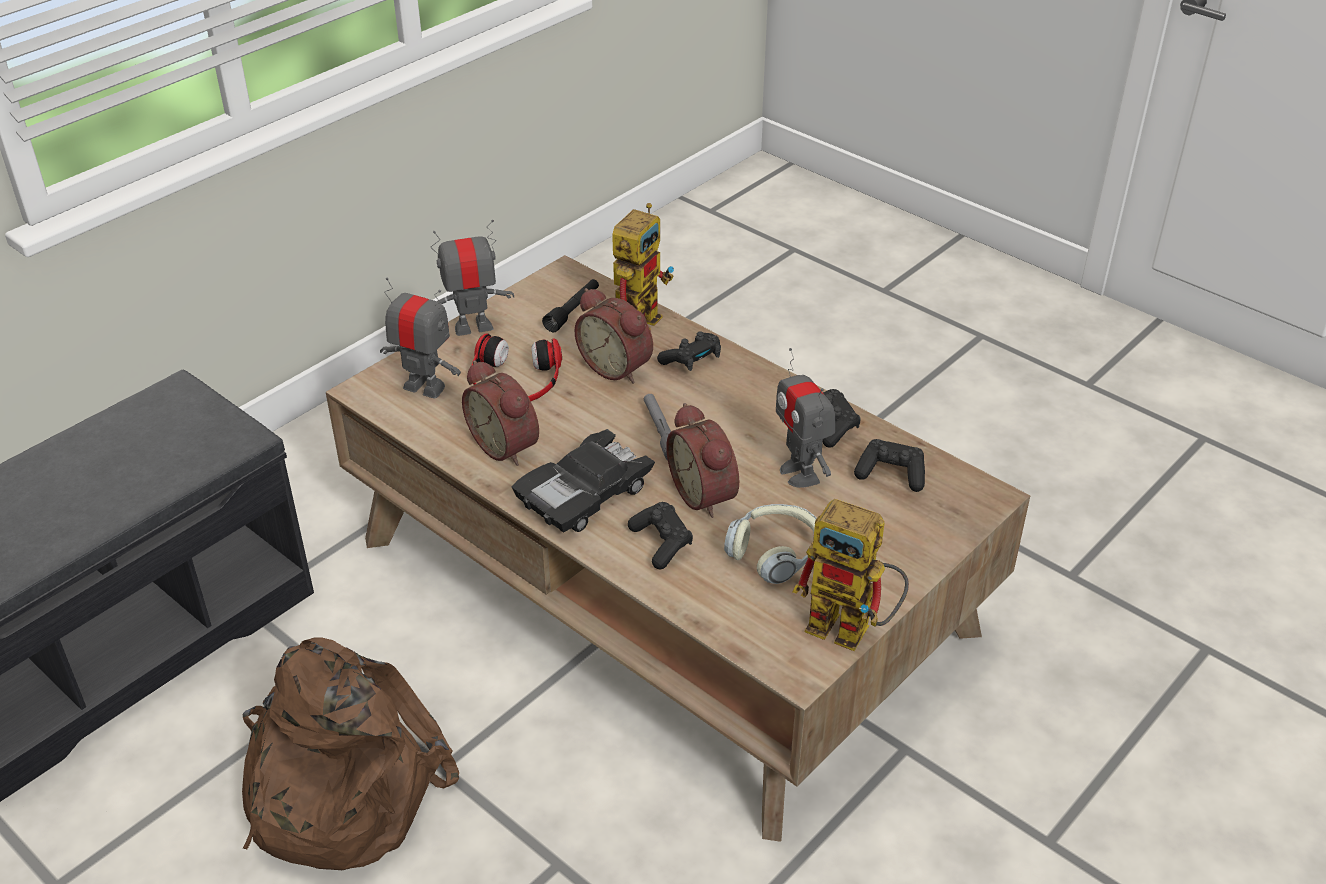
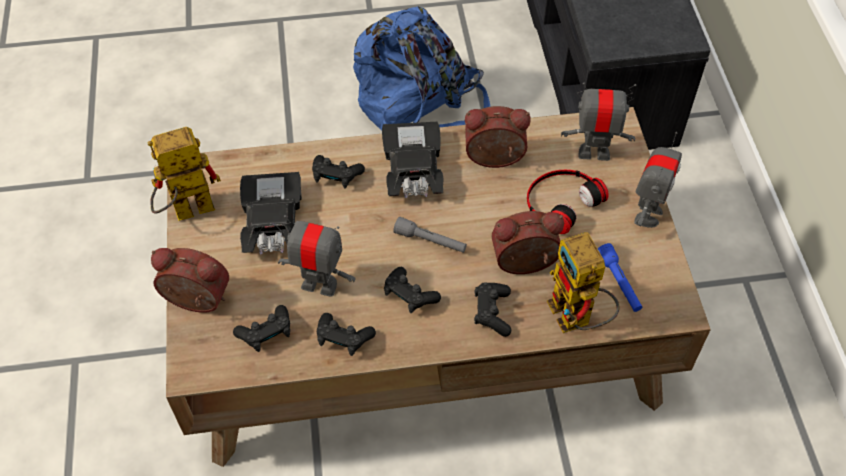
camera: 130 degrees right, 15 degrees up
(338, 789) = (418, 105): brown backpack -> blue backpack
(424, 387) = (594, 153): toy robot -> toy robot turned 150 degrees counterclockwise
(573, 311) = (619, 283): black flashlight -> blue flashlight
(706, 494) = (352, 224): alarm clock -> alarm clock (196, 302)
(737, 413) = (409, 296): none -> black game controller
(776, 552) = (272, 222): headphones -> black toy car

